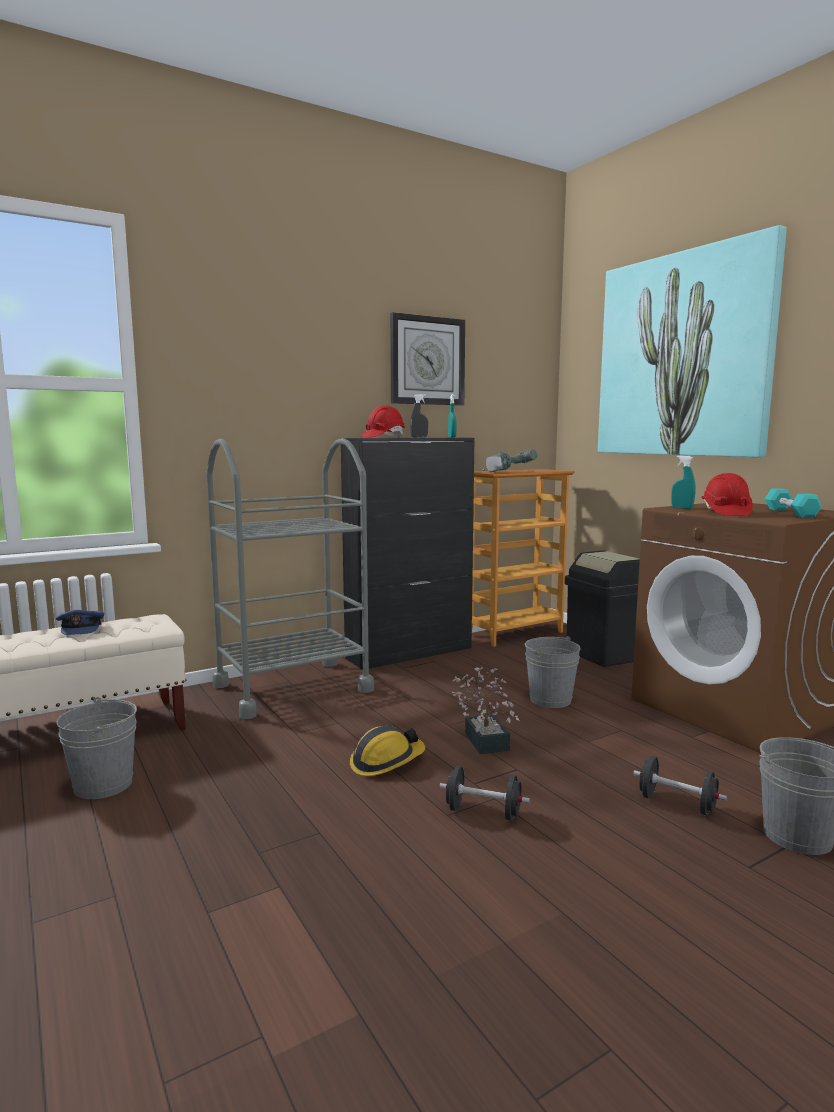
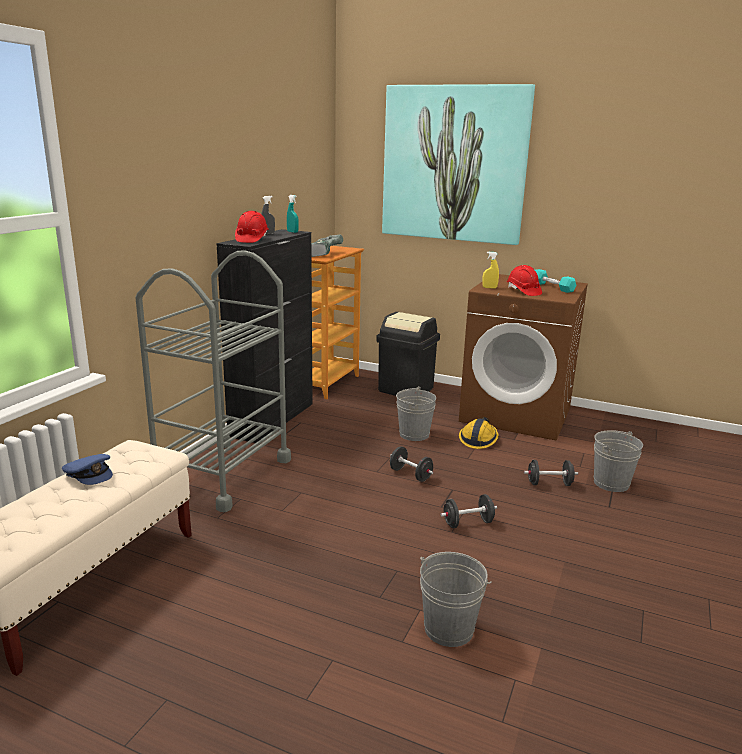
camera: 35 degrees left, 10 degrees up
(103, 785) = (196, 600): grey bucket -> grey bucket (449, 629)
(386, 762) = (373, 510): hard hat -> hard hat (478, 439)
(427, 361) = (263, 162): wall clock -> none
(485, 738) = (410, 474): potted plant -> black dumbbell
(682, 508) = (489, 288): turquoise spray bottle -> yellow spray bottle

